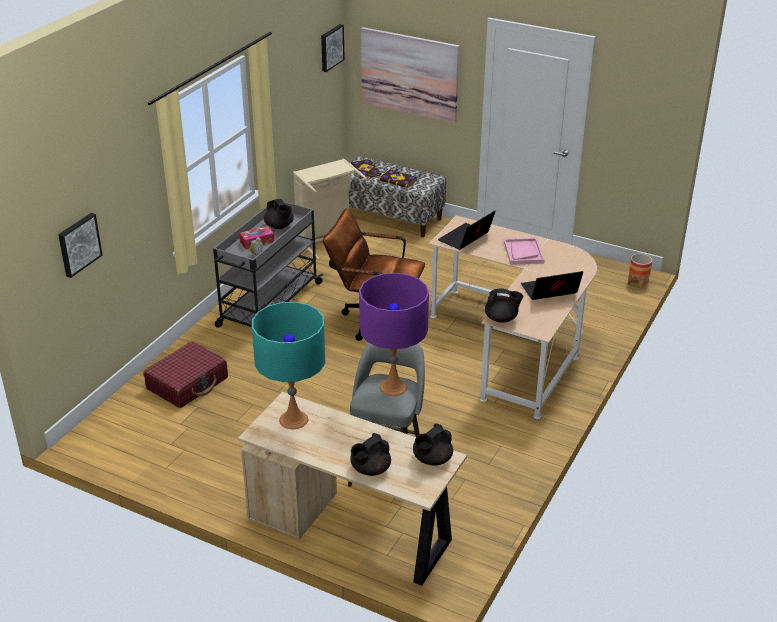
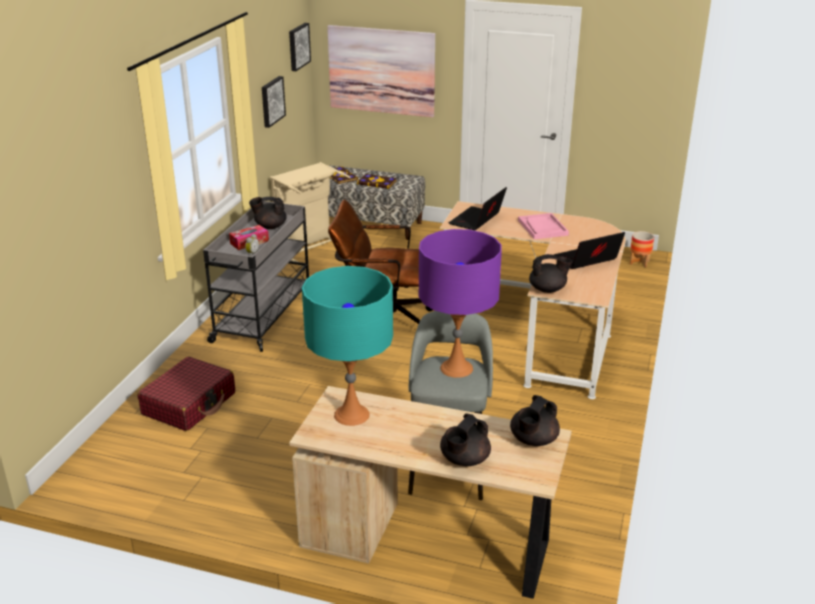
camera: 10 degrees left, 5 degrees down
(78, 244) = (55, 236): picture -> picture (271, 101)
(279, 226) = (270, 226): black teapot -> black teapot turned 135 degrees clockwise

